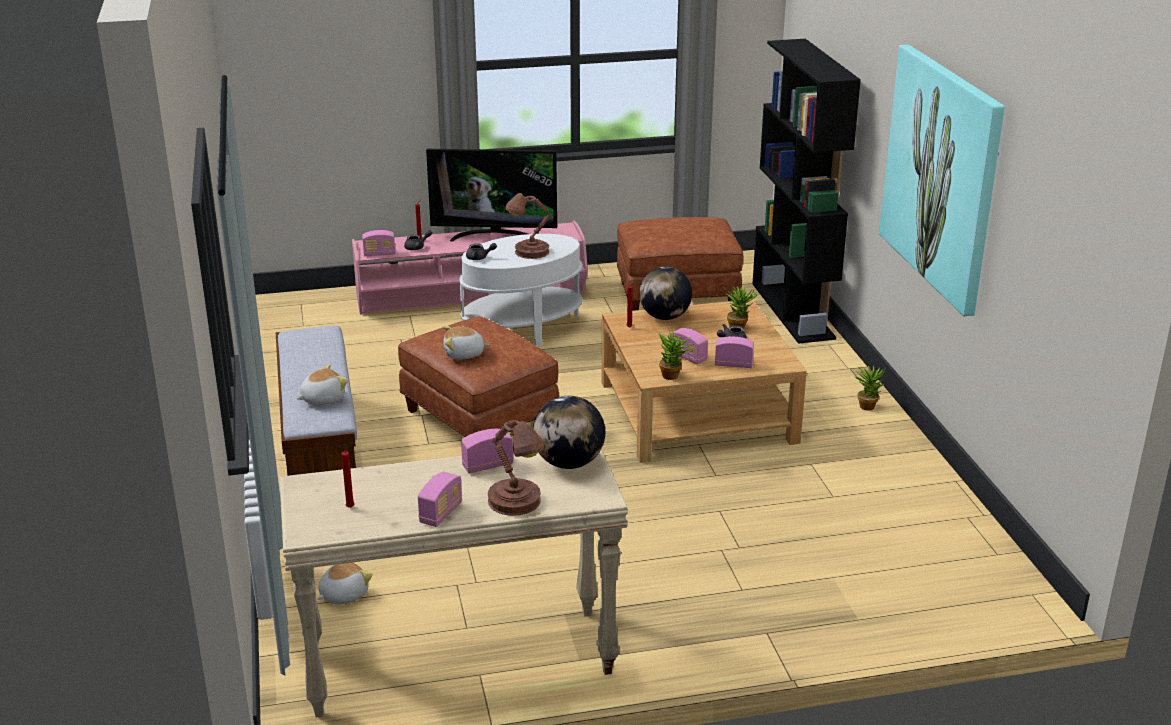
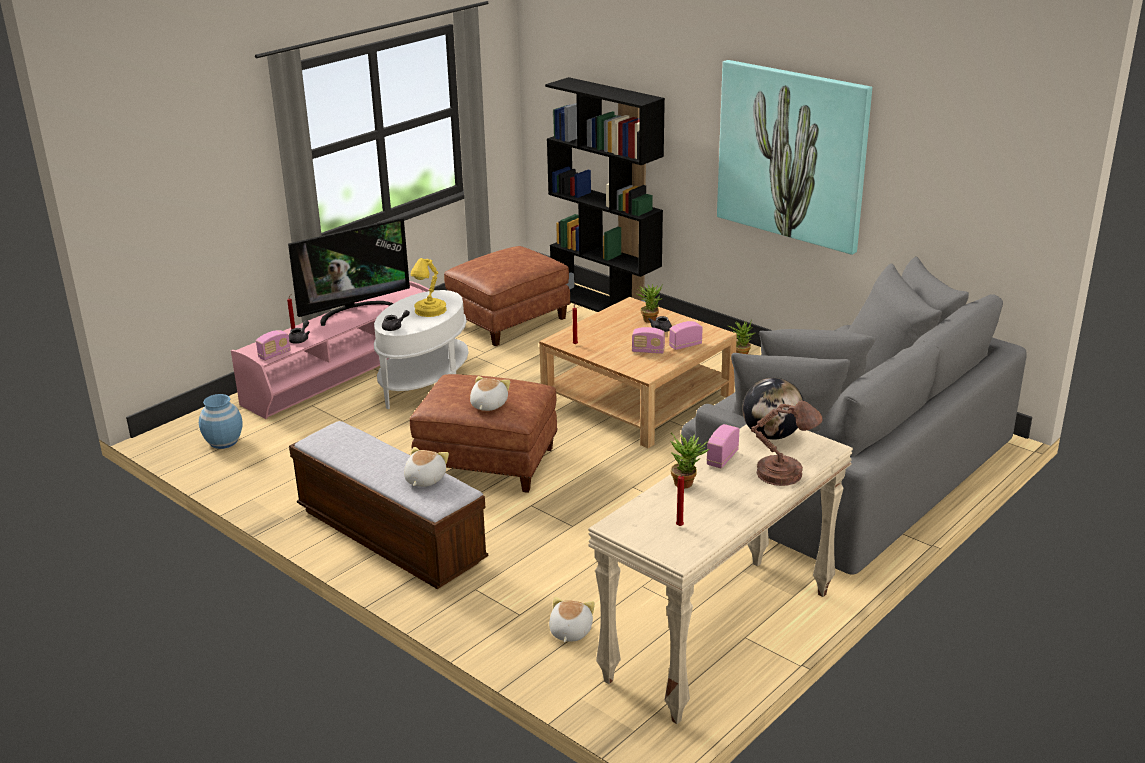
camera: 35 degrees left, 0 degrees up
(306, 322) = (224, 442): none -> blue vase
(441, 513) = (747, 502): radio -> none
(464, 354) = (488, 405): plush toy -> plush toy turned 150 degrees clockwise
(529, 252) = (429, 311): brown table lamp -> yellow table lamp
(664, 317) = (589, 328): globe -> none
(673, 376) = (658, 367): potted plant -> potted plant (687, 483)
(809, 567) = (847, 472): none -> grey sofa

